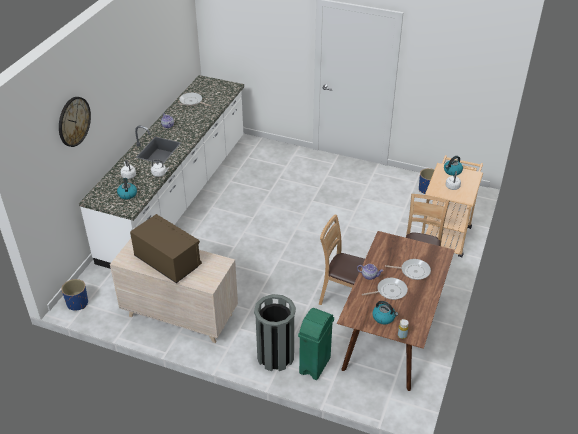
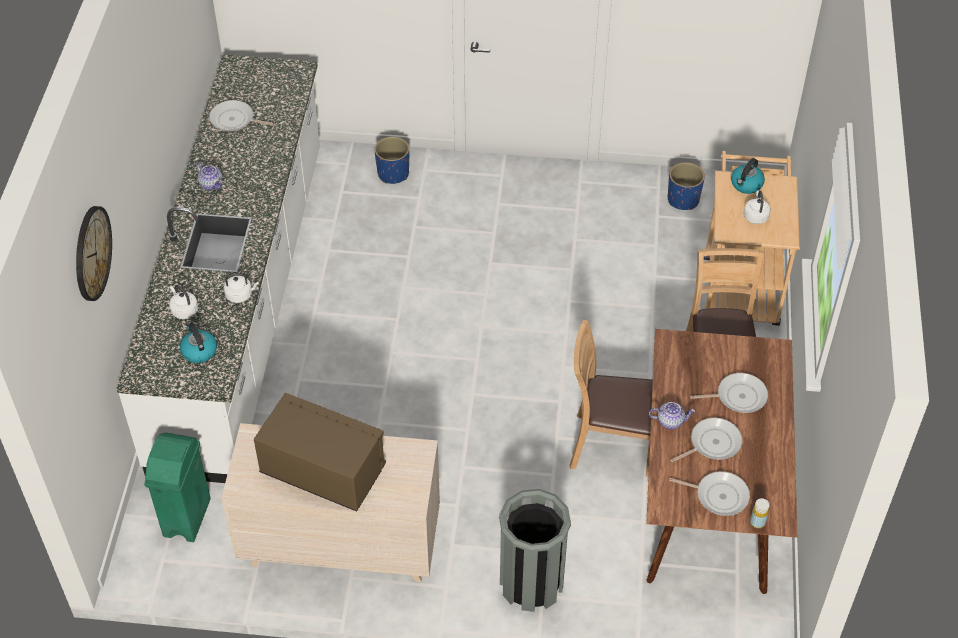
camera: 15 degrees left, 10 degrees up
(77, 303) = (148, 561): blue planter -> blue planter (393, 173)
(314, 366) = (601, 585): green trash can -> green trash can (186, 518)
(384, 317) = (718, 495): kettle -> frying pan

